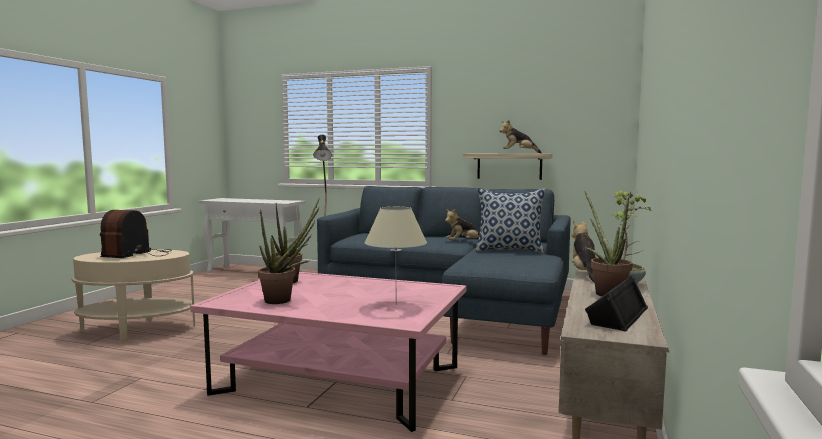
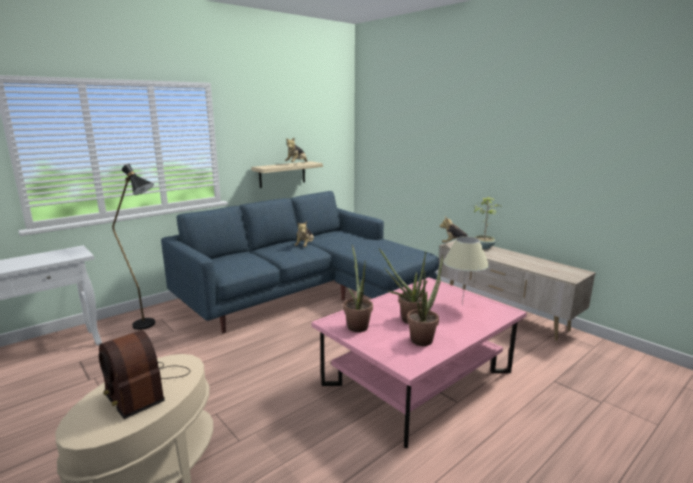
camera: 60 degrees left, 10 degrees up
(509, 250) = (359, 243): pillow -> none
(605, 293) = (501, 255): potted plant -> potted plant (406, 319)
(616, 315) = (545, 265): black speaker -> none

